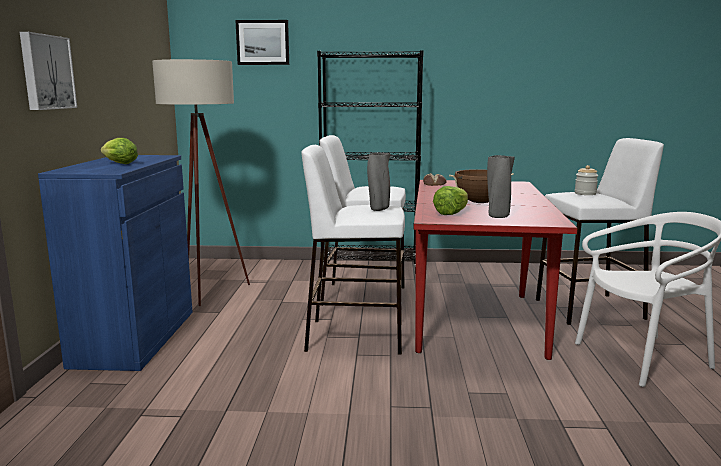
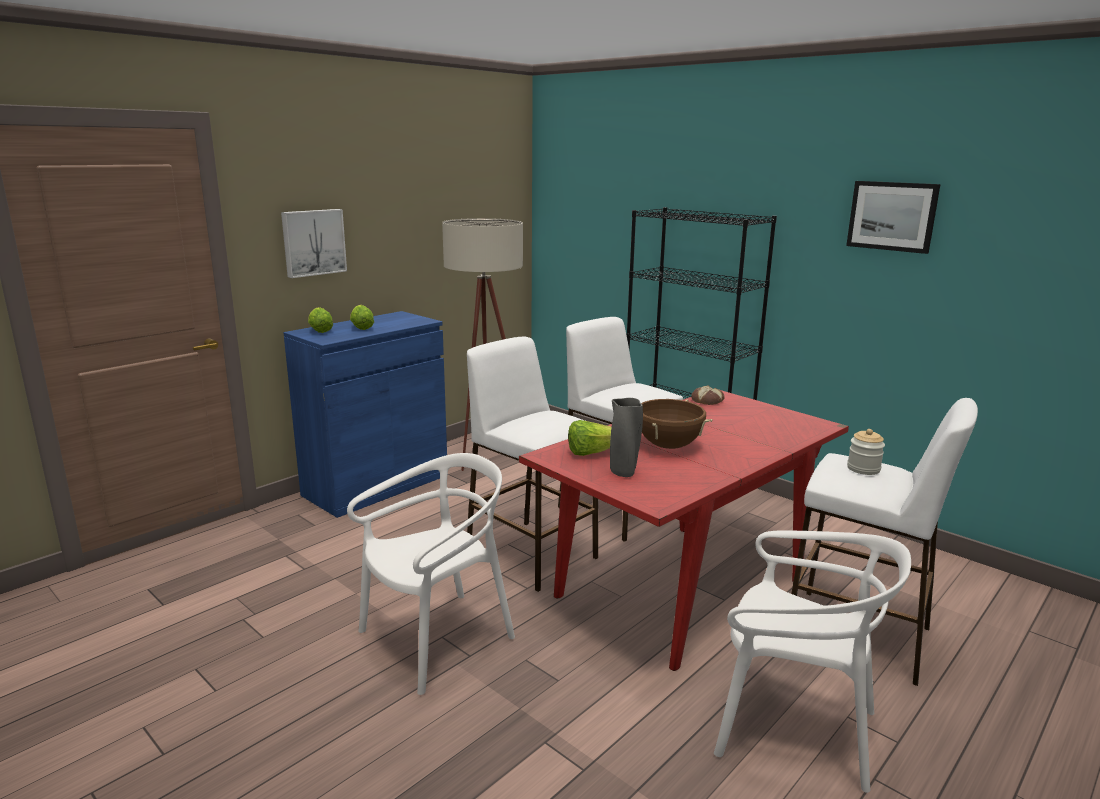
camera: 40 degrees right, 5 degrees up
(80, 168) = (320, 330): none -> lettuce
(263, 42) = (610, 189): picture -> picture (892, 216)
(378, 209) = (546, 425): grey vase -> none
(390, 409) = (437, 639): none -> white chair

